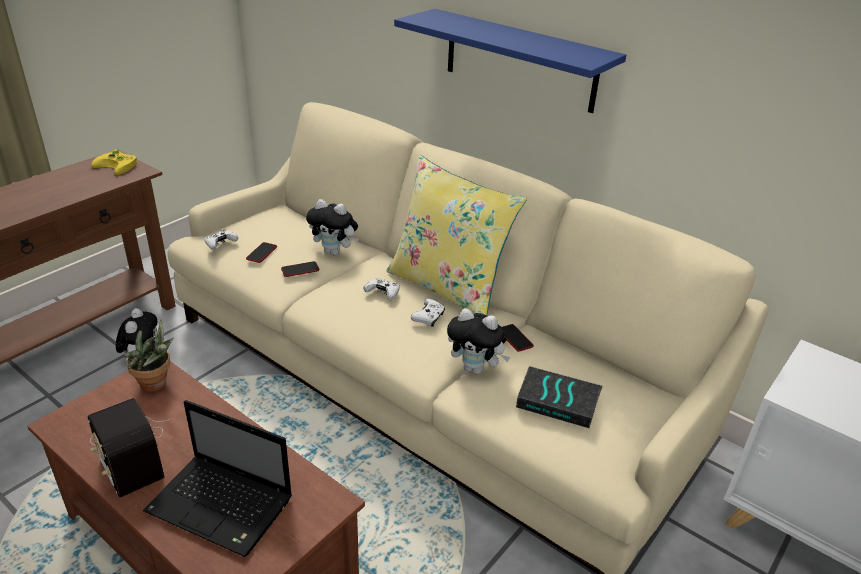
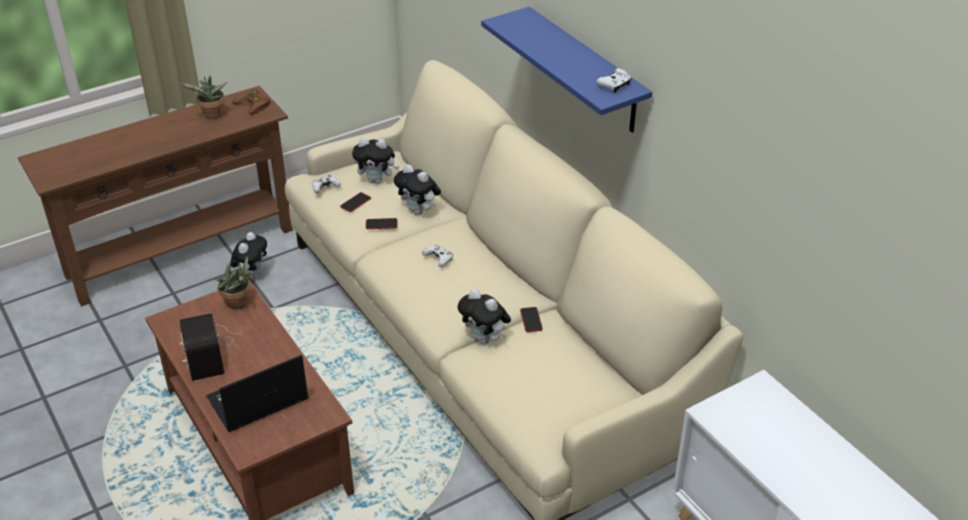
camera: 20 degrees right, 5 degrees up
(69, 181) = (212, 116): none -> potted plant
(118, 165) = (254, 104): yellow game controller -> brown game controller
(223, 506) = (256, 401): laptop -> laptop turned 105 degrees clockwise
(276, 230) = (377, 180): none -> plush toy
(428, 318) = (466, 288): white game controller -> white game controller (614, 85)
(448, 287) = (499, 263): yellow pillow -> none
(559, 401) = (533, 379): book -> none

